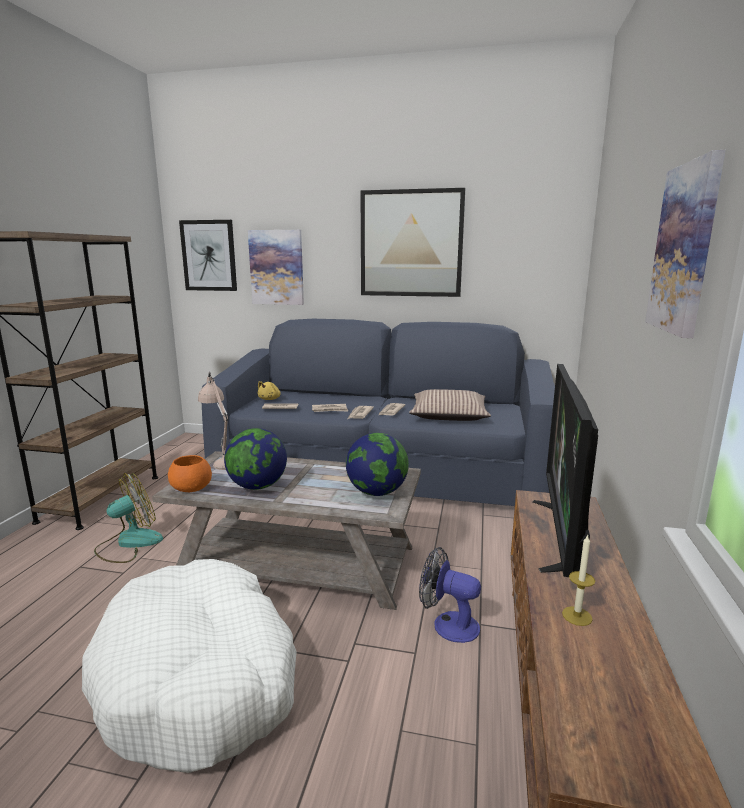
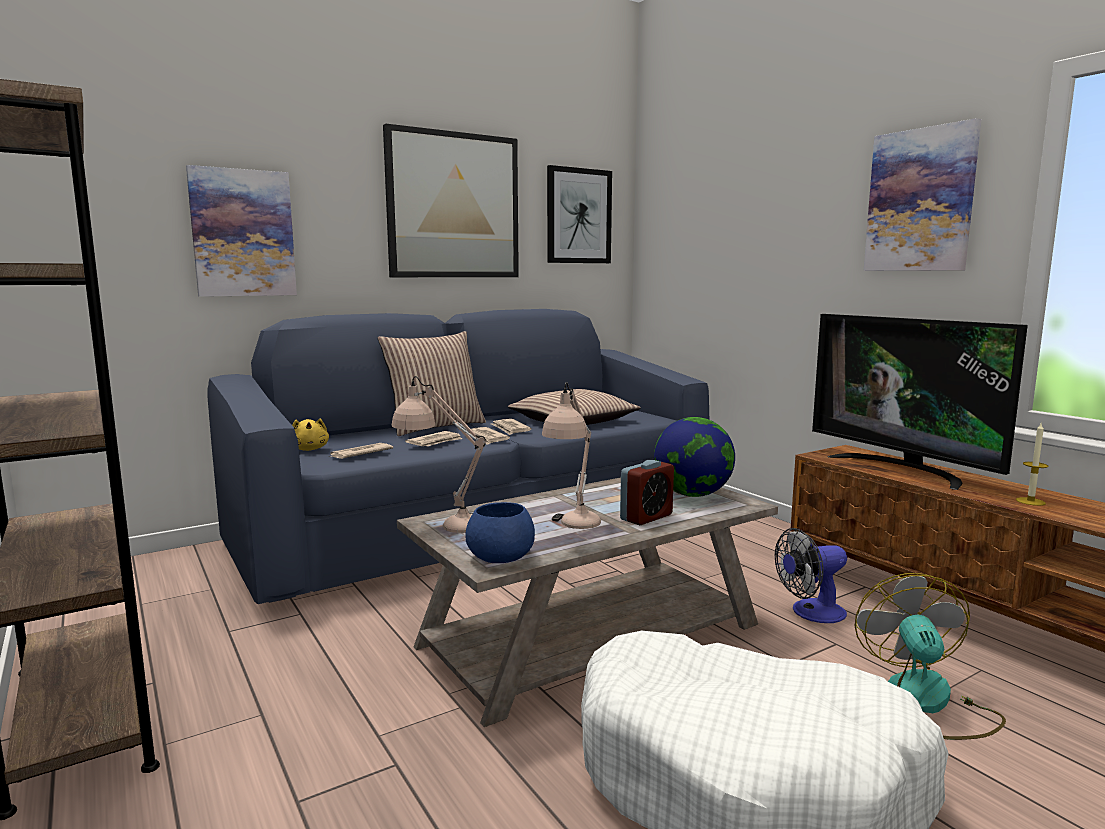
camera: 45 degrees left, 5 degrees down
(129, 543) = (312, 733): fan -> fan (927, 703)
(192, 488) = (502, 557): orange bowl -> blue bowl
(209, 255) = (92, 207): picture -> picture (578, 216)
(257, 486) = (572, 529): globe -> beige table lamp
(307, 496) = (646, 517): none -> alarm clock
(362, 399) = (435, 426): none -> pillow

